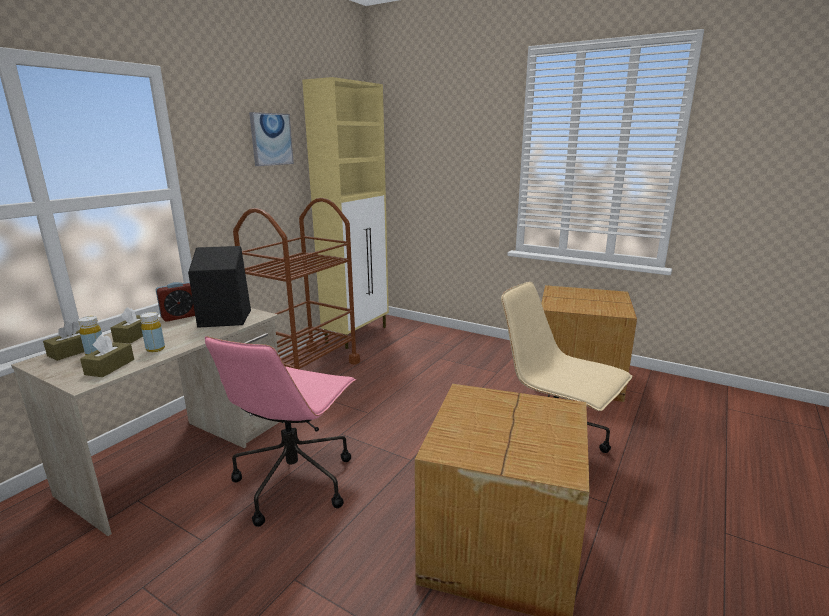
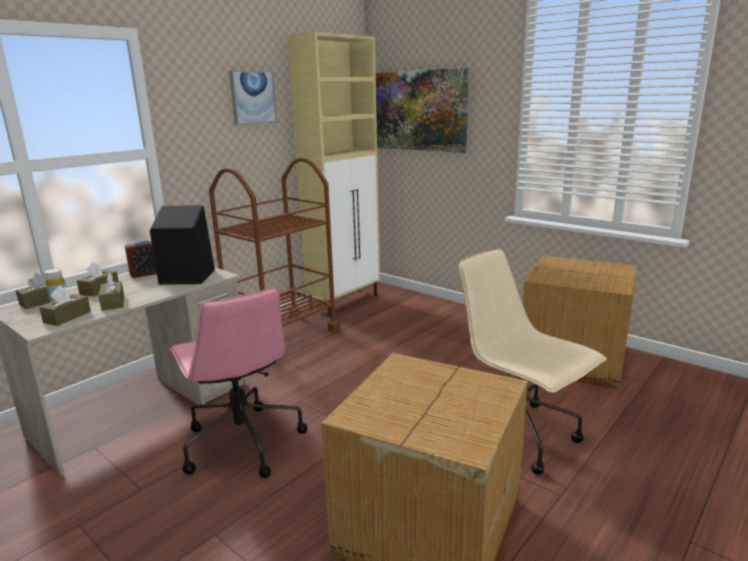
camera: 10 degrees right, 0 degrees up
(155, 349) = (113, 303): yellow bottle -> brown tissue box
(295, 480) = (241, 442): pink office chair -> pink office chair turned 60 degrees counterclockwise
(422, 154) = (418, 111): none -> picture

